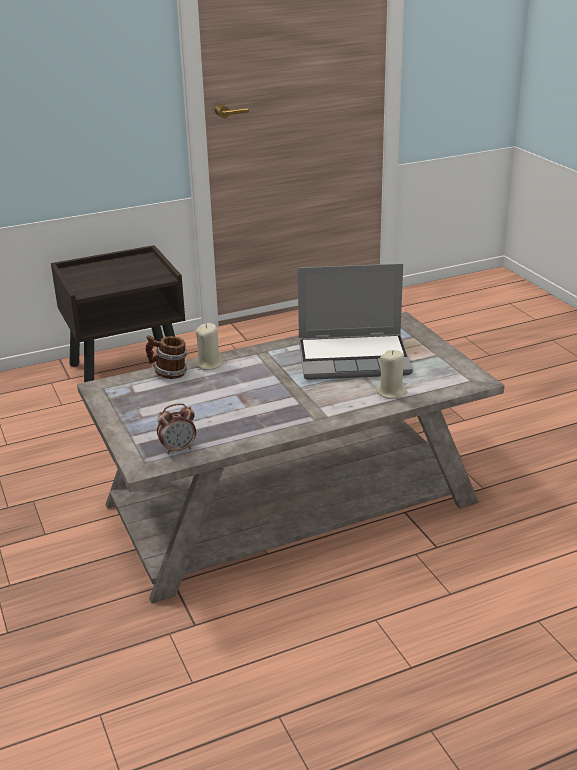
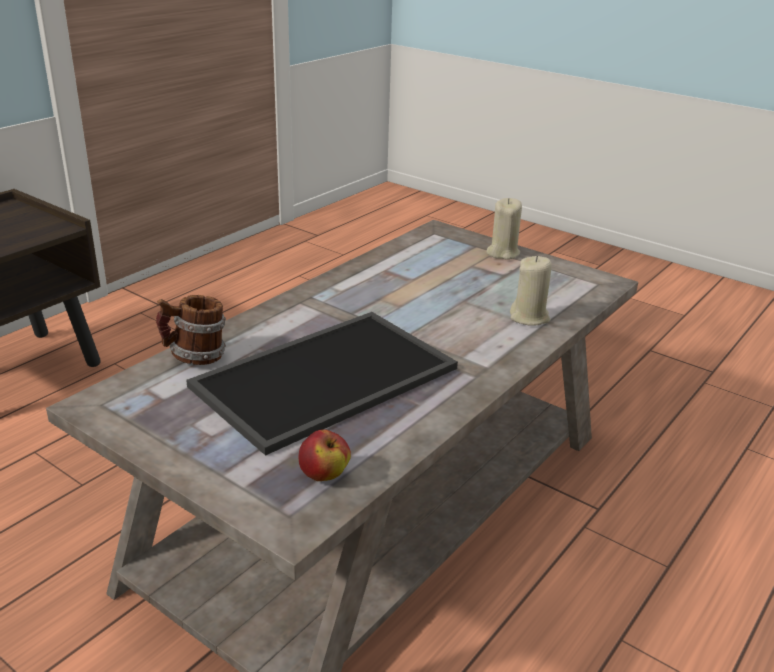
camera: 30 degrees left, 0 degrees up
(178, 449) = (324, 475): alarm clock -> apple
(209, 364) = (246, 330): beige candle -> beige candle (502, 253)
(228, 399) = (325, 375): none -> tray
(355, 358) = (436, 283): laptop -> none

